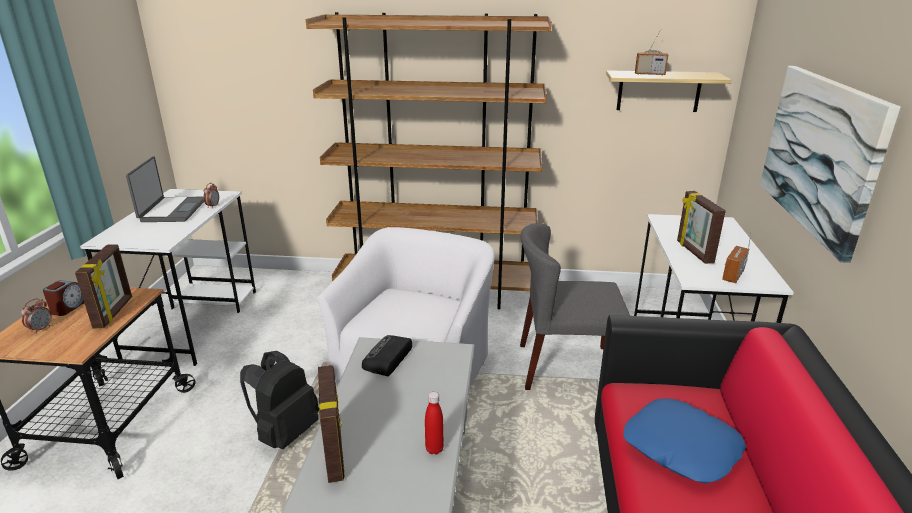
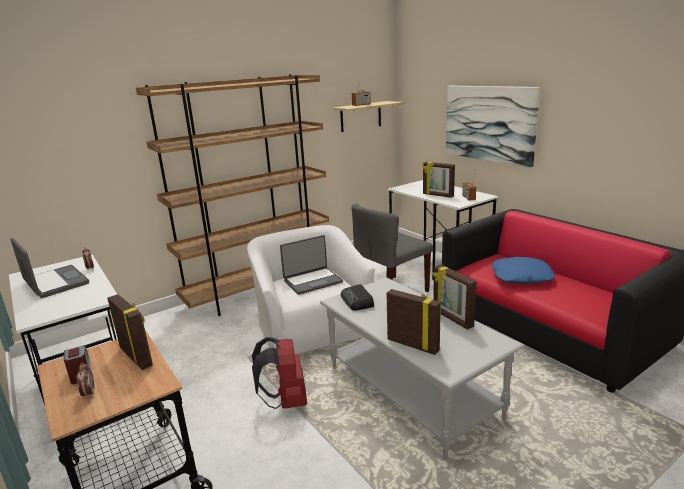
camera: 40 degrees left, 5 degrees down
(285, 433) = (286, 401): black backpack -> red backpack
(417, 307) = (312, 281): none -> laptop
(434, 449) = (452, 319): red bottle -> picture frame

